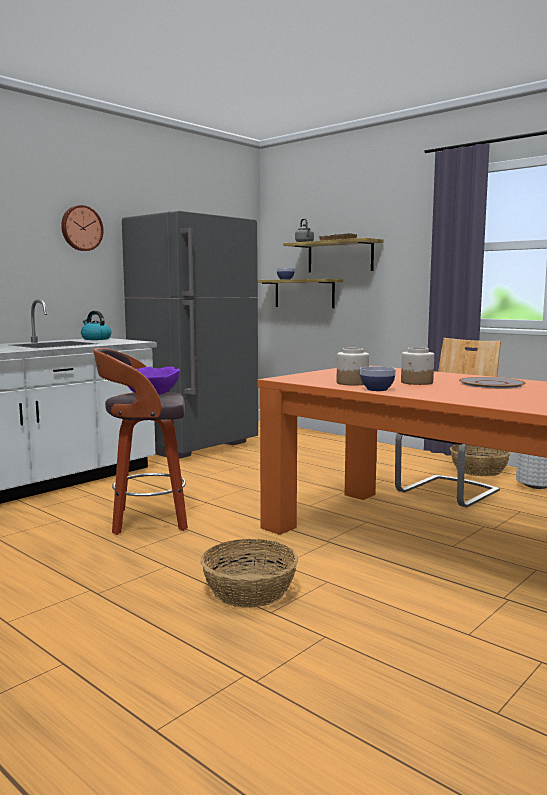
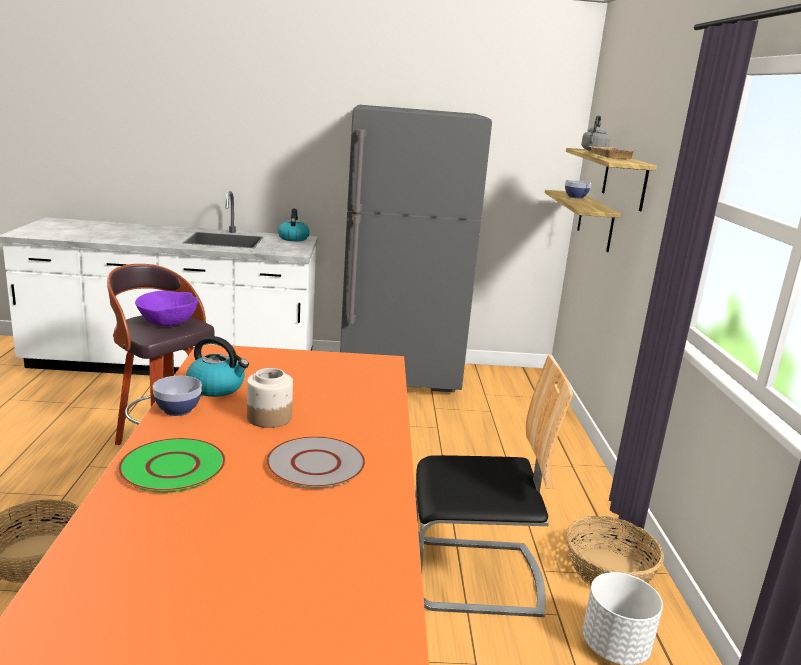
camera: 45 degrees right, 10 degrees up
(81, 228) = (306, 116): wall clock -> none
(352, 383) = (217, 387): jar -> kettle
(463, 396) = (172, 467): none -> green plate

